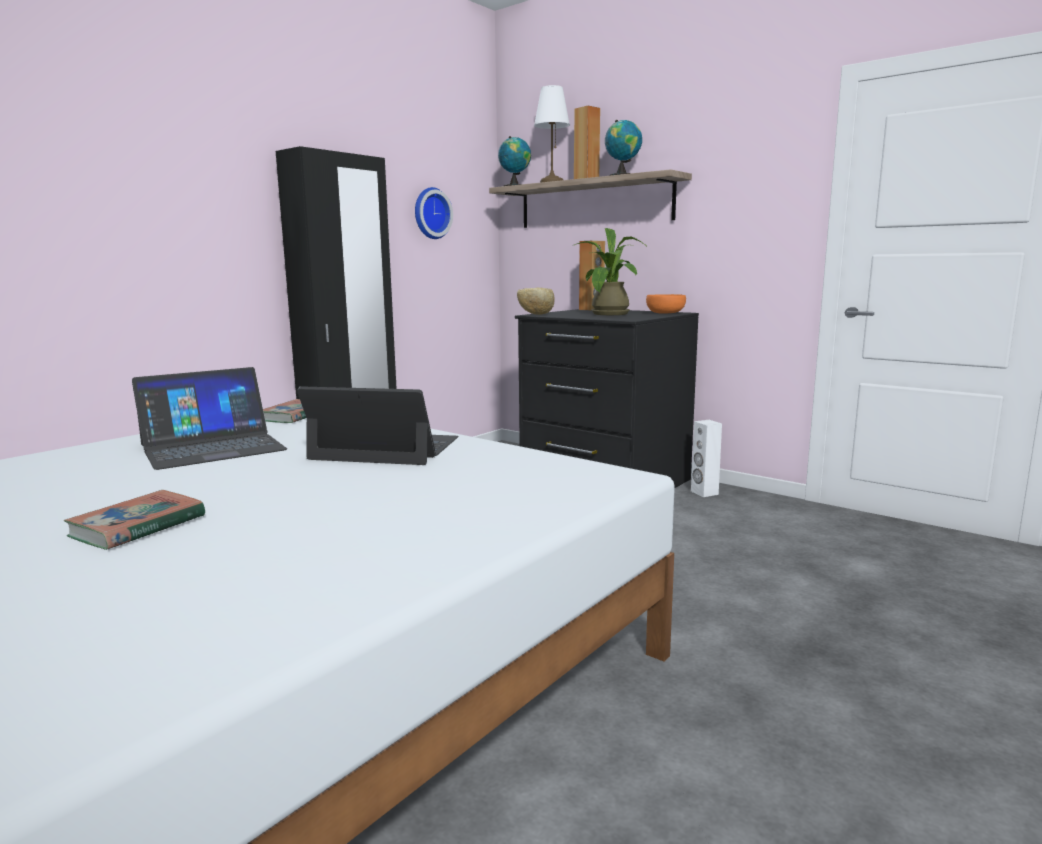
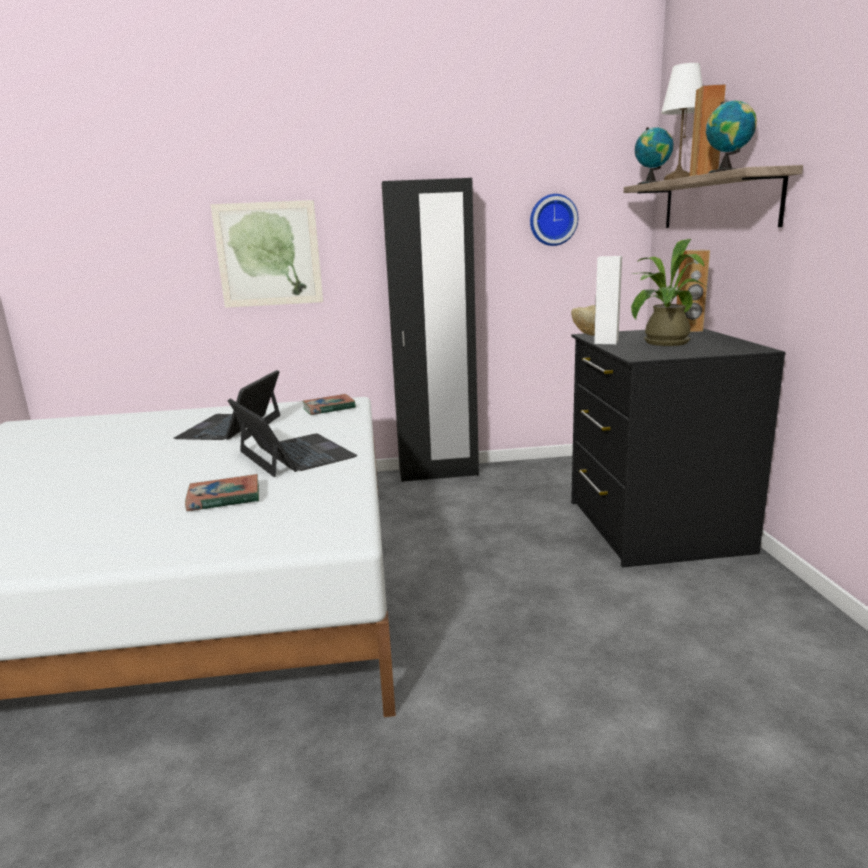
camera: 45 degrees right, 5 degrees up
(134, 224) = (268, 254): none -> picture
(138, 526) = (80, 478): book -> book (224, 498)
(212, 447) = (231, 427): laptop -> laptop turned 90 degrees clockwise
(666, 313) = (735, 348): orange bowl -> none
(704, 493) = (743, 575): white speaker -> white speaker (606, 342)

